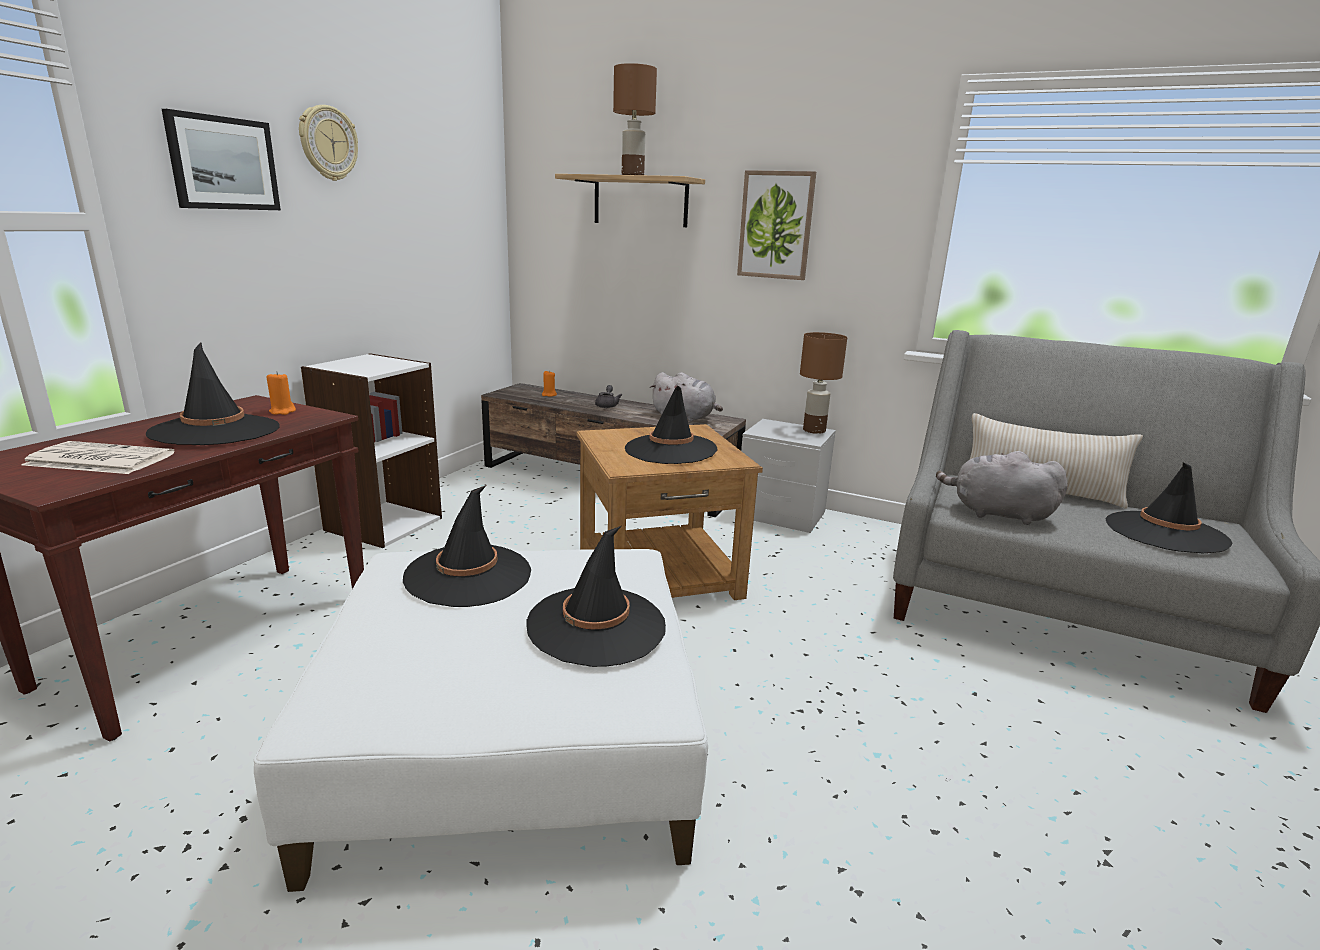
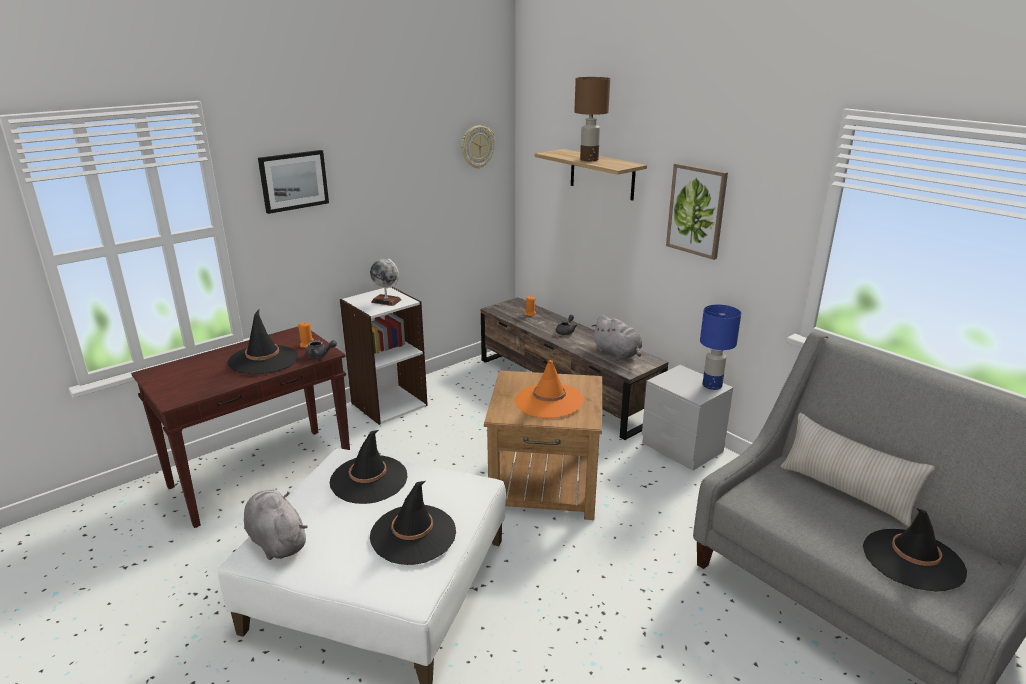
camera: 25 degrees right, 5 degrees up
(97, 460) = (199, 378): newspaper -> none
(316, 419) = (320, 355): none -> grey teapot
(328, 143) = (365, 151): wall clock -> wall clock (477, 147)
(378, 364) = (386, 301): none -> globe
(670, 449) = (548, 401): black hat -> orange hat
(813, 430) = (711, 385): brown table lamp -> blue table lamp
(996, 514) = (774, 507): grey plush toy -> grey plush toy (276, 541)

